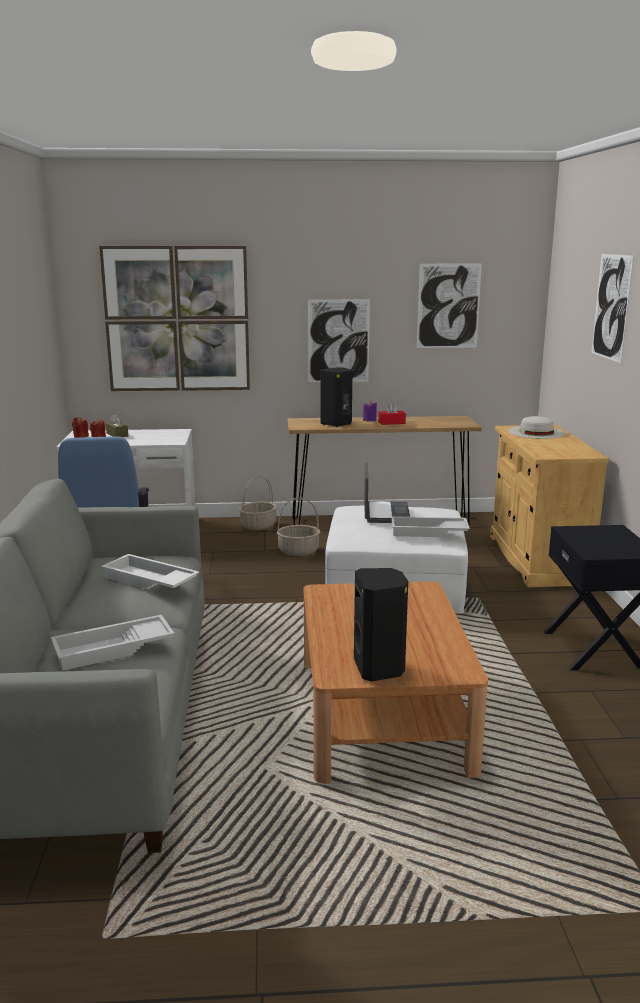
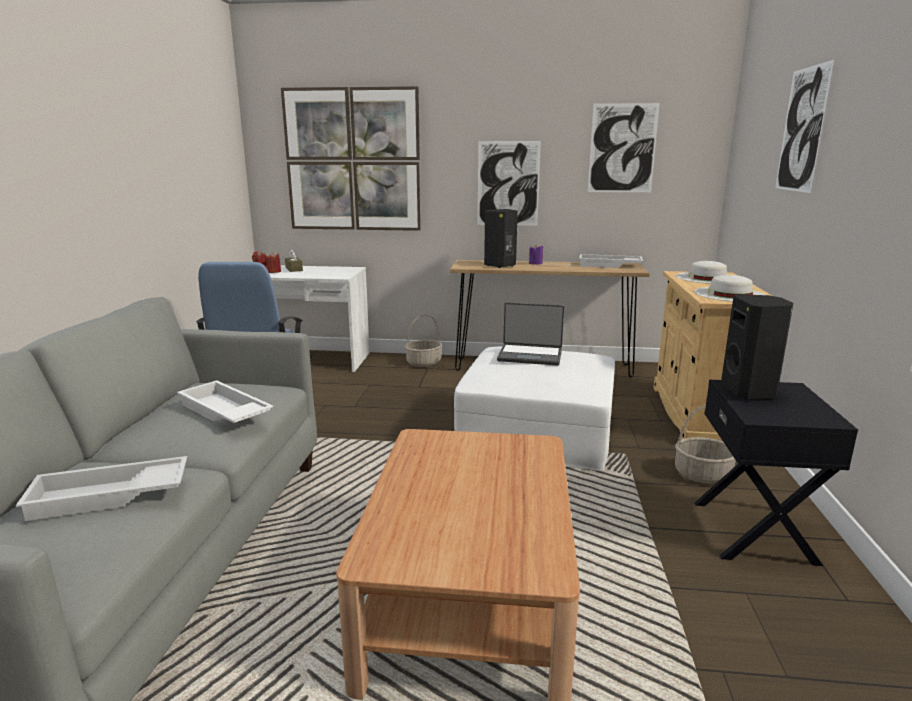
camera: 10 degrees right, 0 degrees up
(299, 551) = (452, 389): basket -> basket (703, 474)
(380, 668) = (435, 555): black speaker -> black speaker (750, 391)
(385, 513) = (530, 355): laptop -> laptop turned 90 degrees clockwise
(391, 423) = (556, 266): red tissue box -> none
(428, 532) = (570, 378): white tray -> white tray (609, 265)
(559, 449) = (730, 294): none -> white hat

